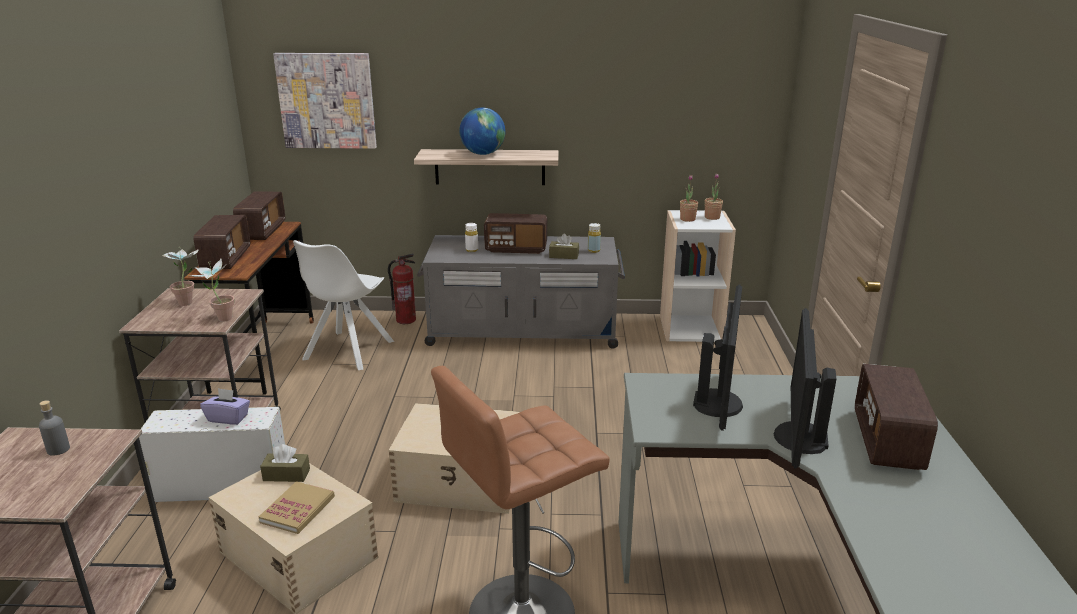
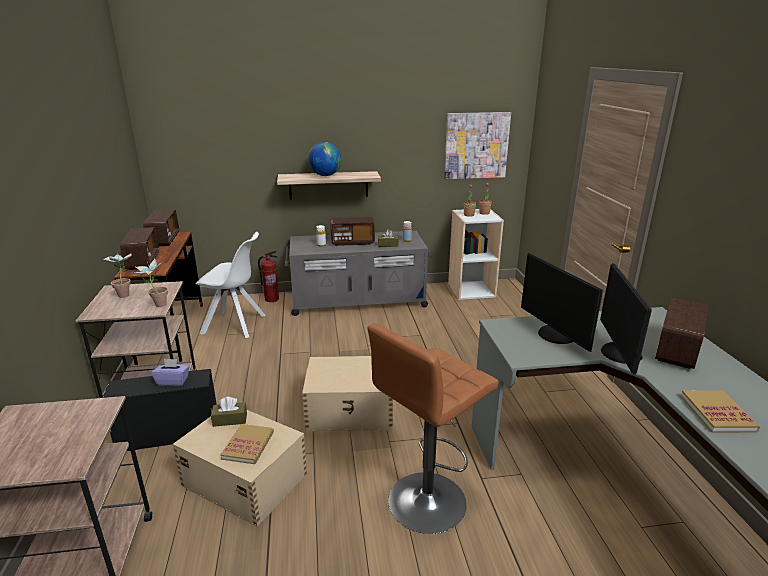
camera: 10 degrees left, 0 degrees up
(58, 449) = (58, 419): grey bottle -> none
(221, 487) = (167, 435): white storage box -> black storage box
(327, 101) = (206, 140): picture -> picture (476, 145)
(347, 351) = (235, 324): white chair -> white chair turned 90 degrees counterclockwise
(719, 404) = (555, 335): monitor -> monitor turned 150 degrees clockwise
(887, 441) = (676, 350): radio -> radio turned 150 degrees counterclockwise
(894, 535) = (717, 413): none -> book

